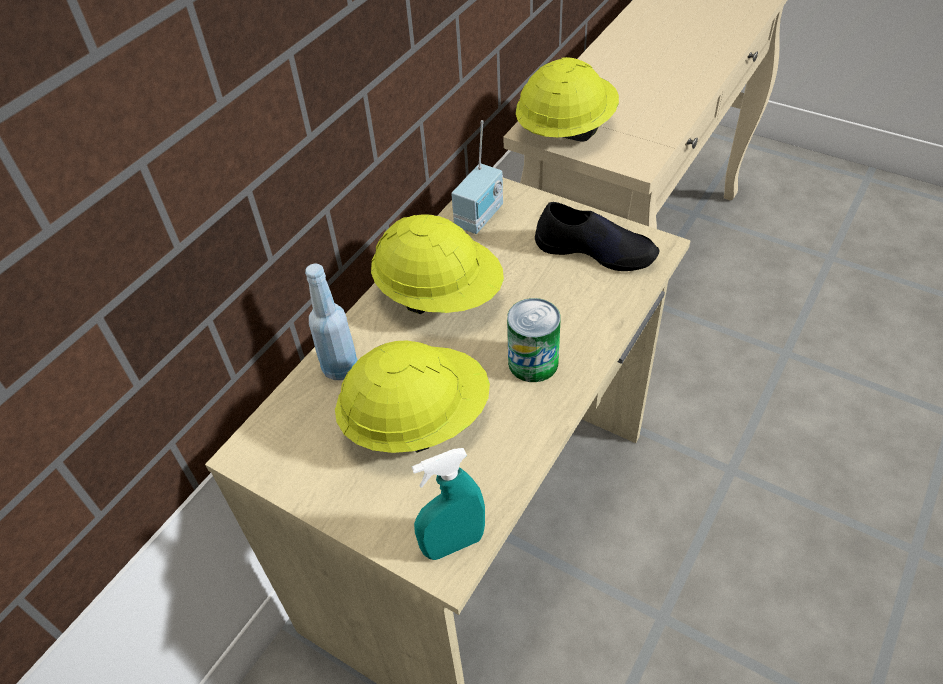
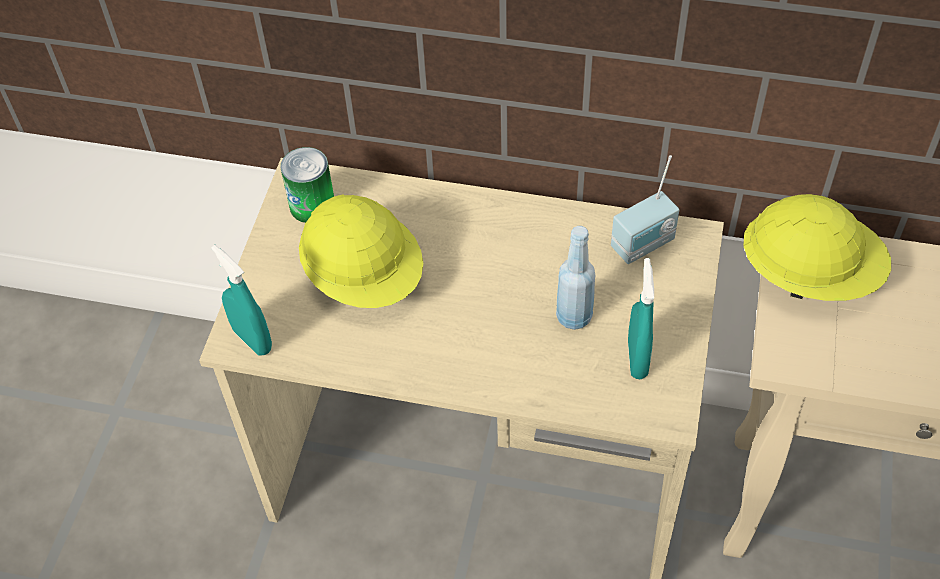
camera: 70 degrees right, 5 degrees up
(340, 368) = (403, 204): blue bottle -> blue bottle (574, 316)
(439, 295) = (518, 246): yellow hard hat -> none
(481, 217) = (644, 245): radio -> radio turned 45 degrees counterclockwise
(533, 362) = (460, 343): can -> can (312, 205)
(595, 250) = (637, 358): black shoe -> turquoise spray bottle

